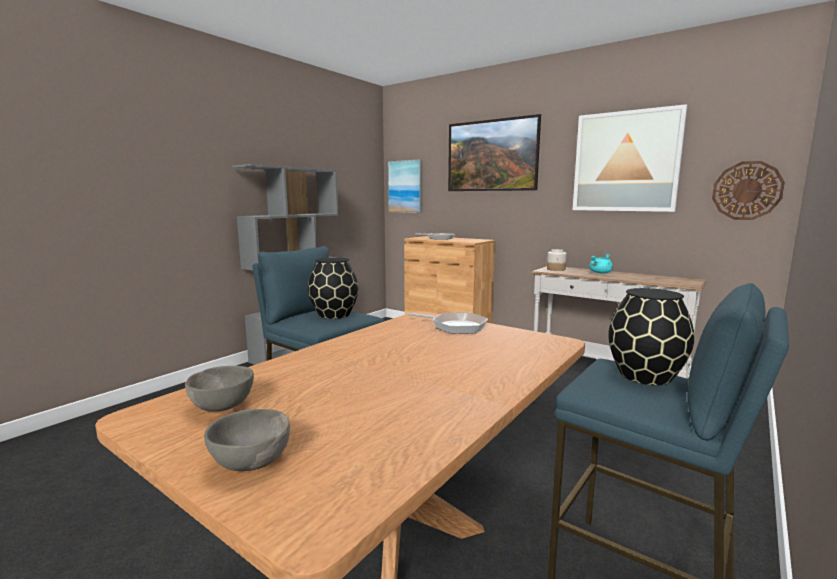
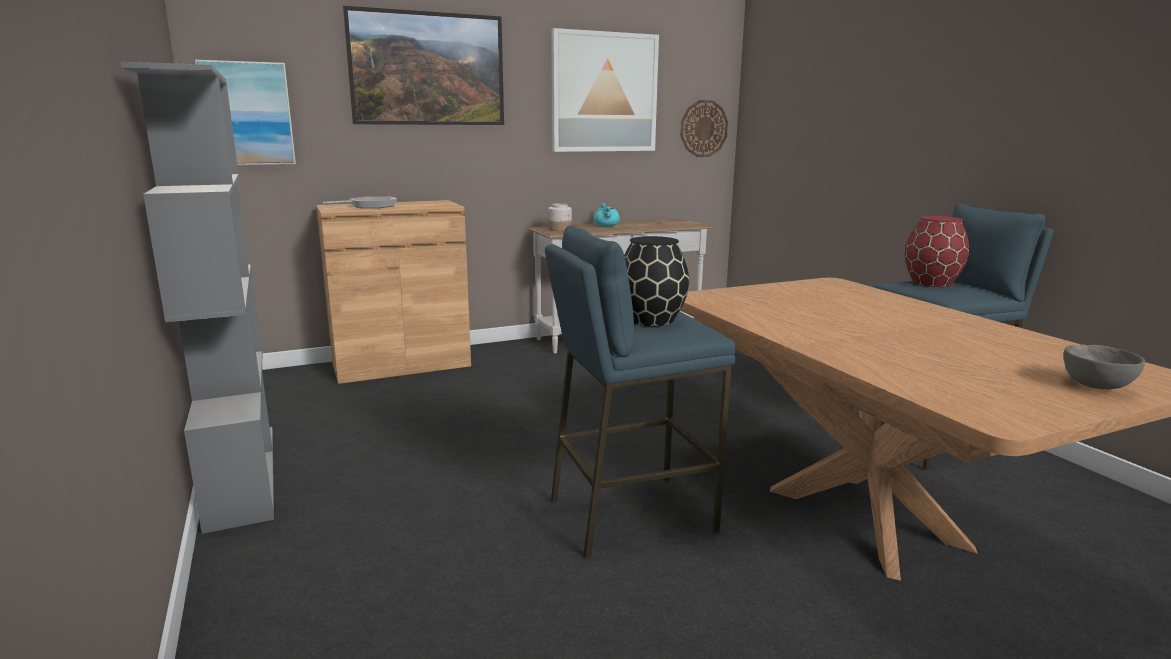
camera: 60 degrees left, 5 degrees up
(222, 406) = (975, 389): grey bowl -> none
(455, 326) = (755, 294): frying pan -> none
(645, 375) = (930, 283): black vase -> red vase

